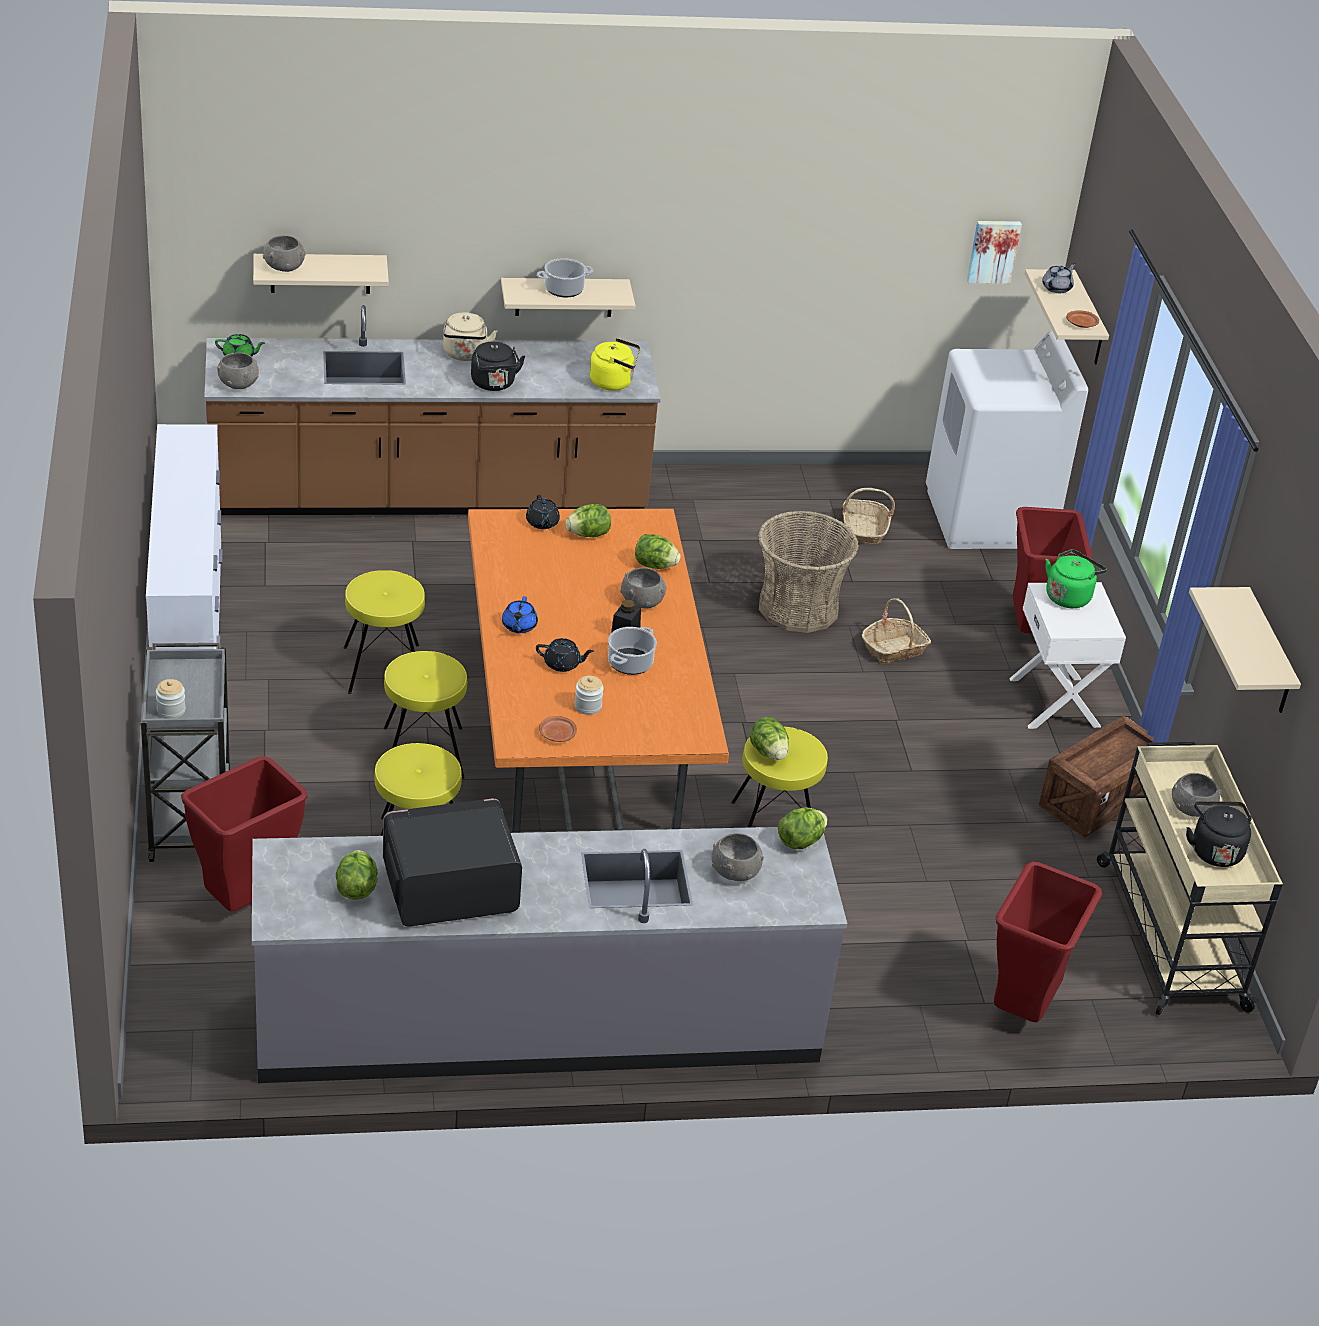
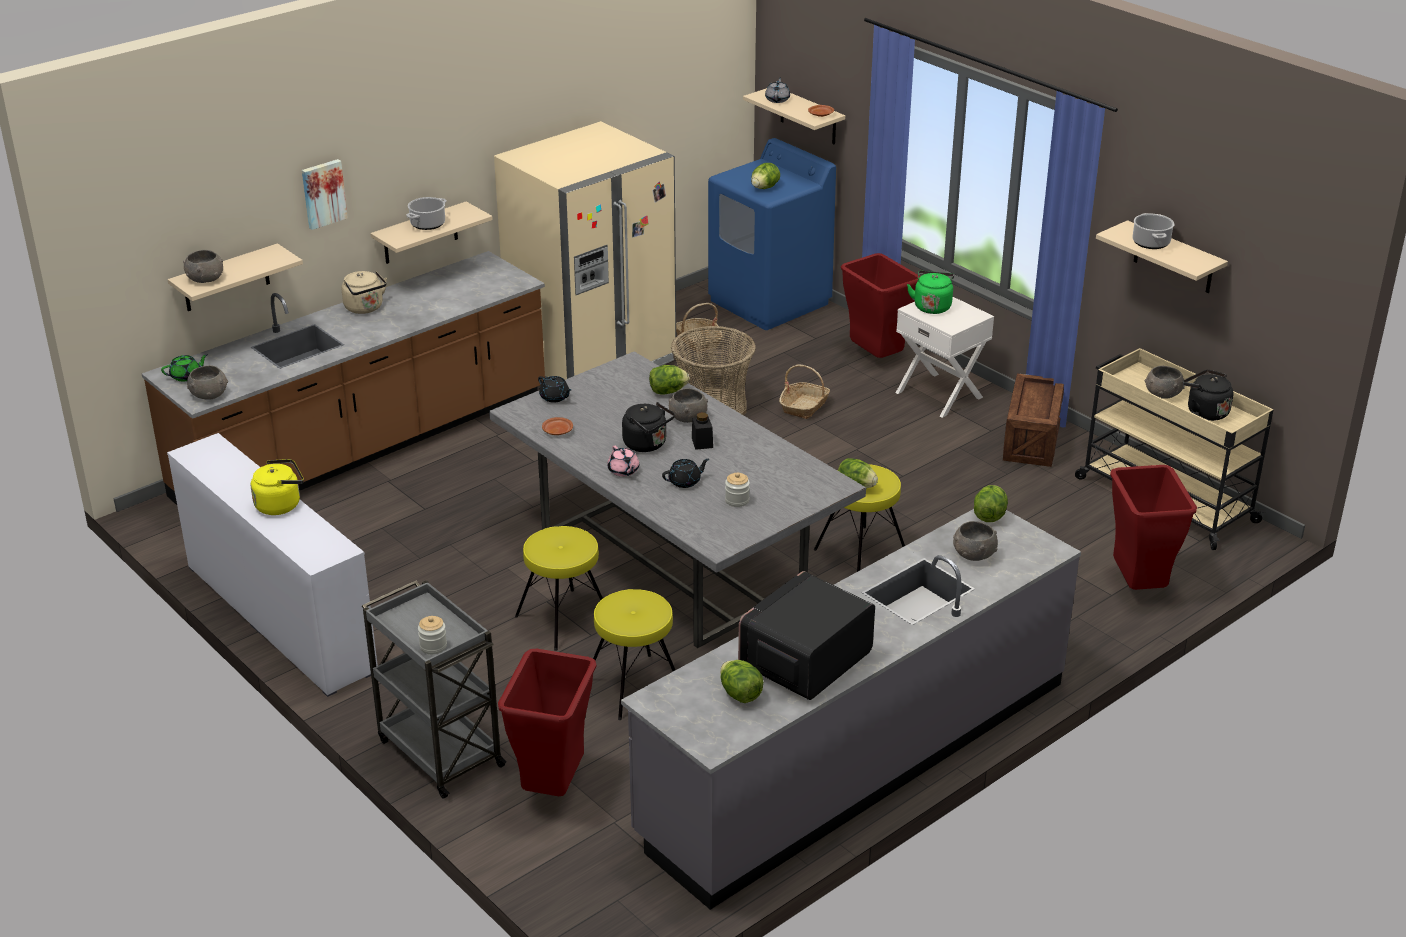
camera: 30 degrees left, 5 degrees down
(383, 668) = (467, 576): yellow stool -> none
(494, 384) = (412, 319): black kettle -> black kettle (647, 445)
(519, 626) = (623, 471): blue teapot -> pink teapot
(557, 734) = (739, 528): brown plate -> brown plate (557, 431)
(581, 749) = (673, 564): orange dining table -> grey dining table
(588, 534) = (597, 391): lettuce -> lettuce (764, 188)
(614, 382) = (498, 285): yellow kettle -> yellow kettle (281, 504)
(630, 664) = (730, 460): cooking pot -> cooking pot (1151, 243)
(731, 505) = (592, 362): none -> beige fridge
(988, 519) = (769, 302): white washing machine -> blue washing machine
(993, 250) = (709, 92): picture -> picture (323, 193)

